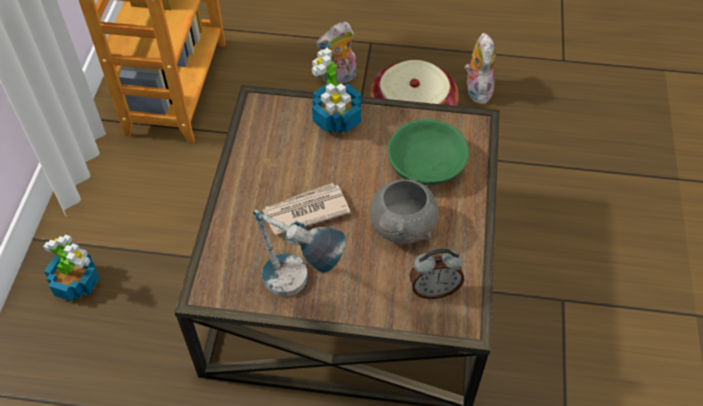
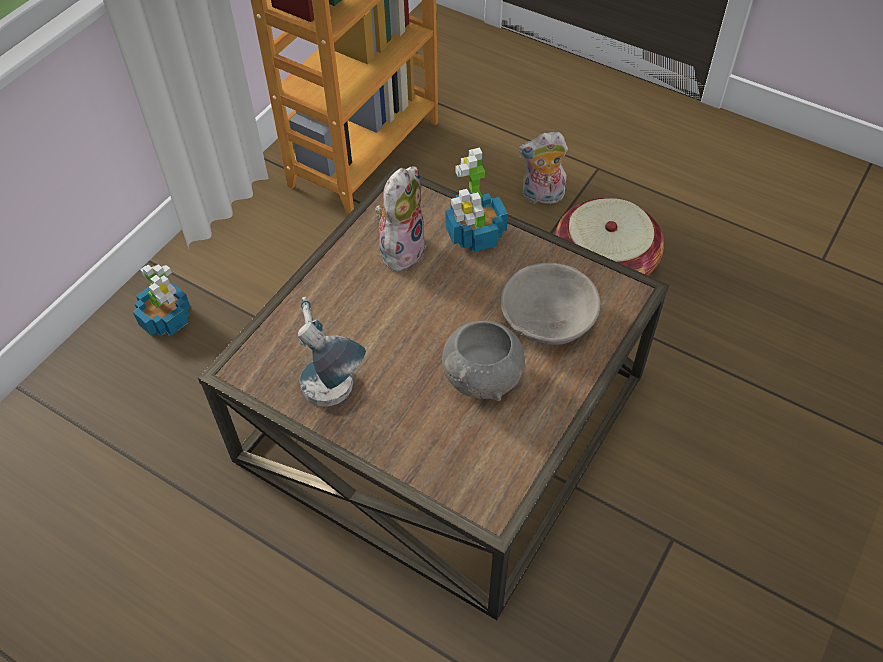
camera: 25 degrees right, 0 degrees up
(305, 211) = (386, 322): newspaper -> none
(426, 164) = (548, 318): green bowl -> grey bowl
(434, 289) = (478, 460): alarm clock -> none
(476, 90) = (695, 260): plush toy -> plush toy (401, 249)

